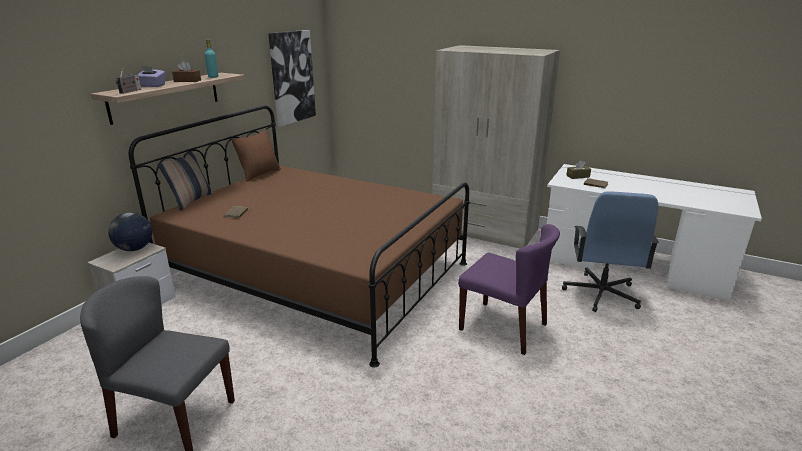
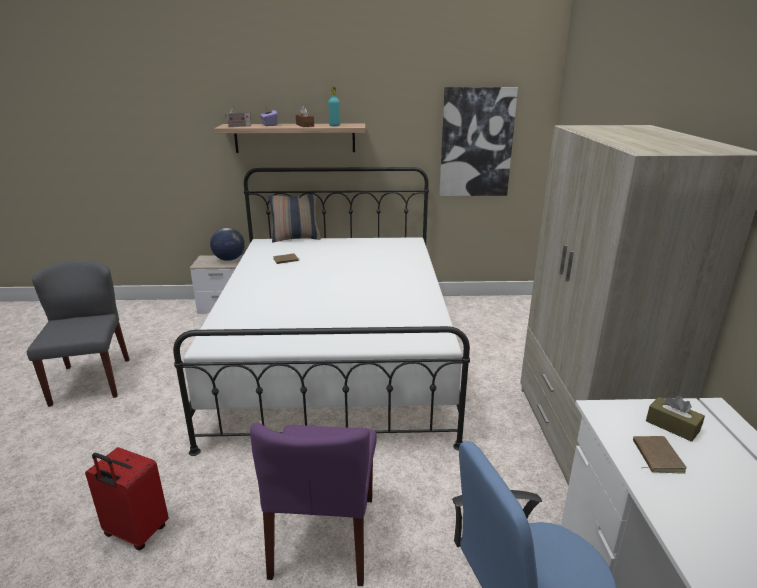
camera: 60 degrees right, 0 degrees up
(259, 174) = (386, 239): brown pillow -> none
(317, 274) = (335, 357): brown bed -> white bed
(446, 406) = (135, 532): none -> red suitcase

